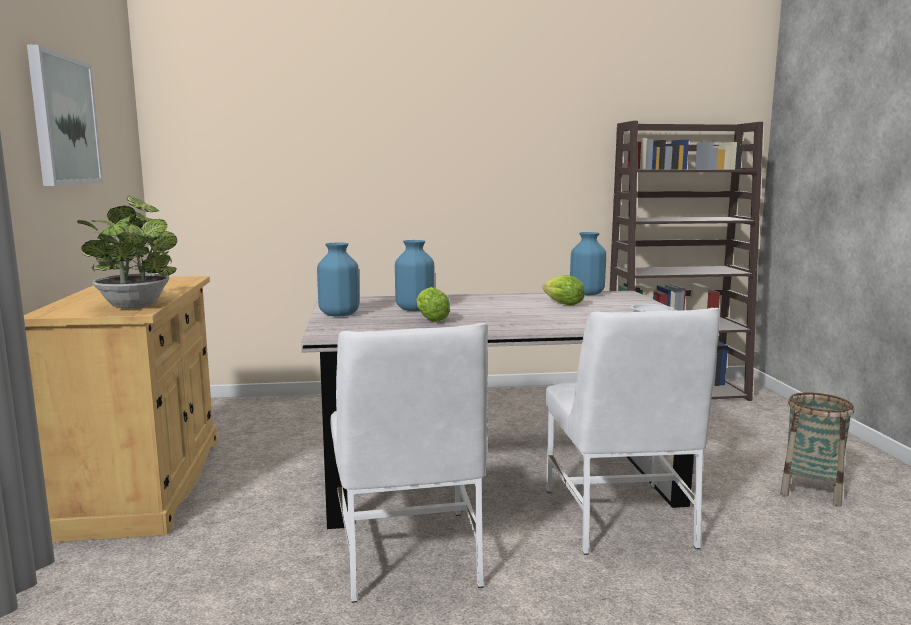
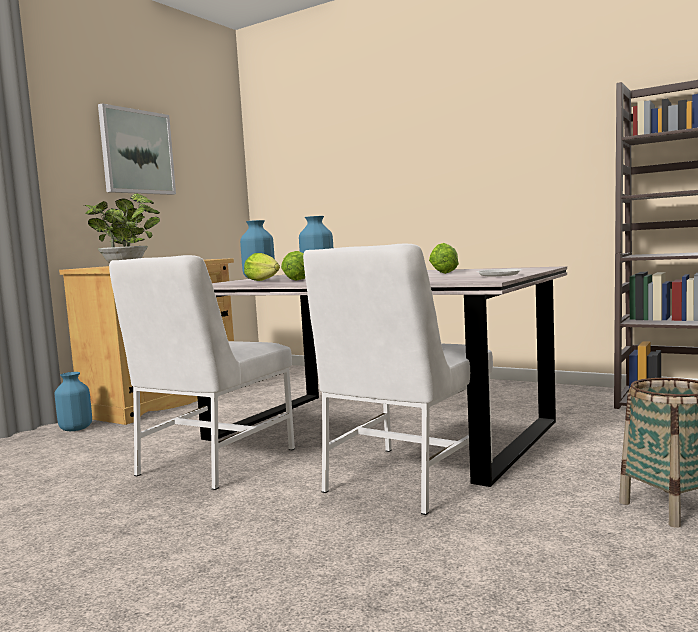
camera: 40 degrees right, 5 degrees down
(383, 322) = (264, 281): none -> lettuce
(586, 294) = (502, 268): blue vase -> blue vase (76, 429)

